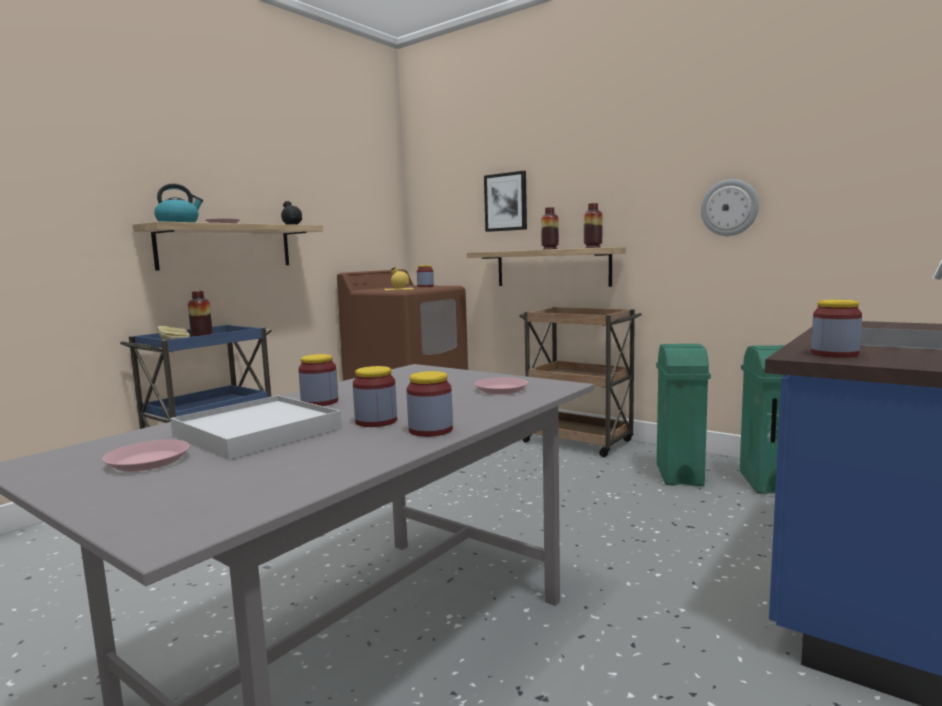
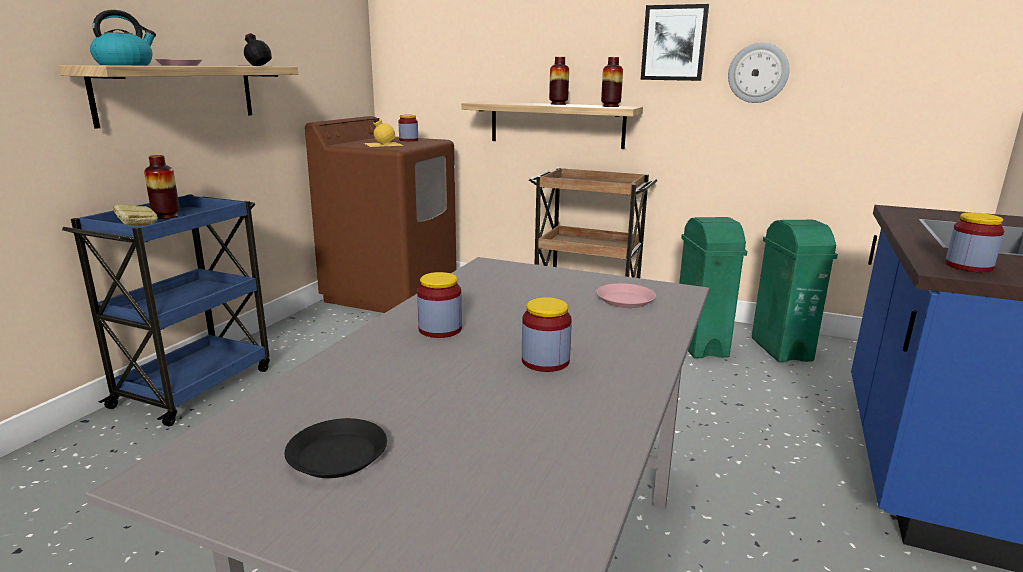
camera: 15 degrees left, 10 degrees up
(148, 461) = (337, 455): pink plate -> black plate
(257, 432) = (422, 389): white tray -> none
(430, 430) = (623, 373): jar -> none
(506, 202) = (503, 44): picture -> picture (674, 43)

